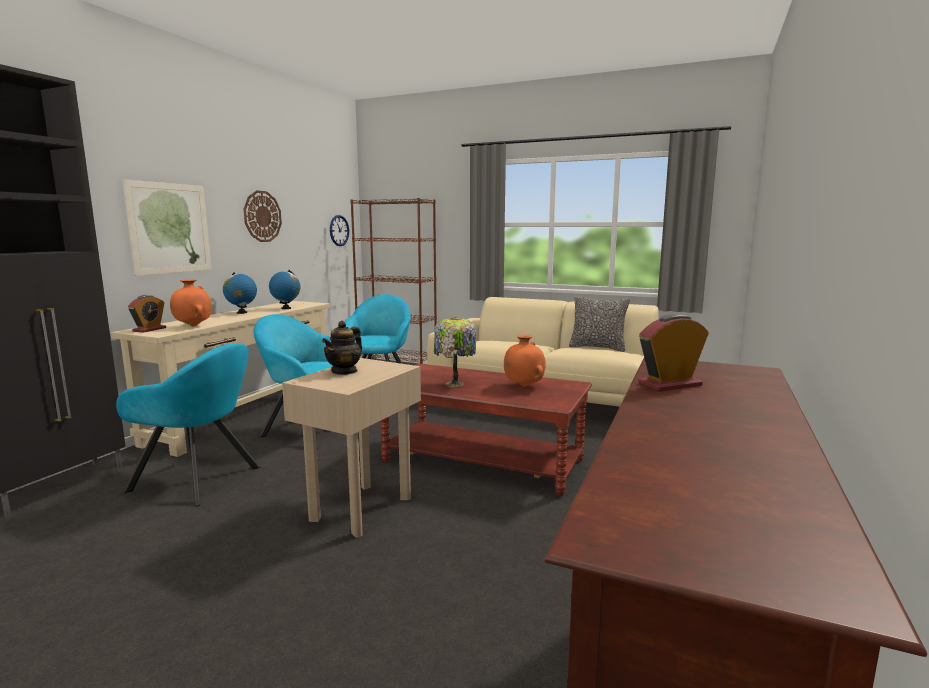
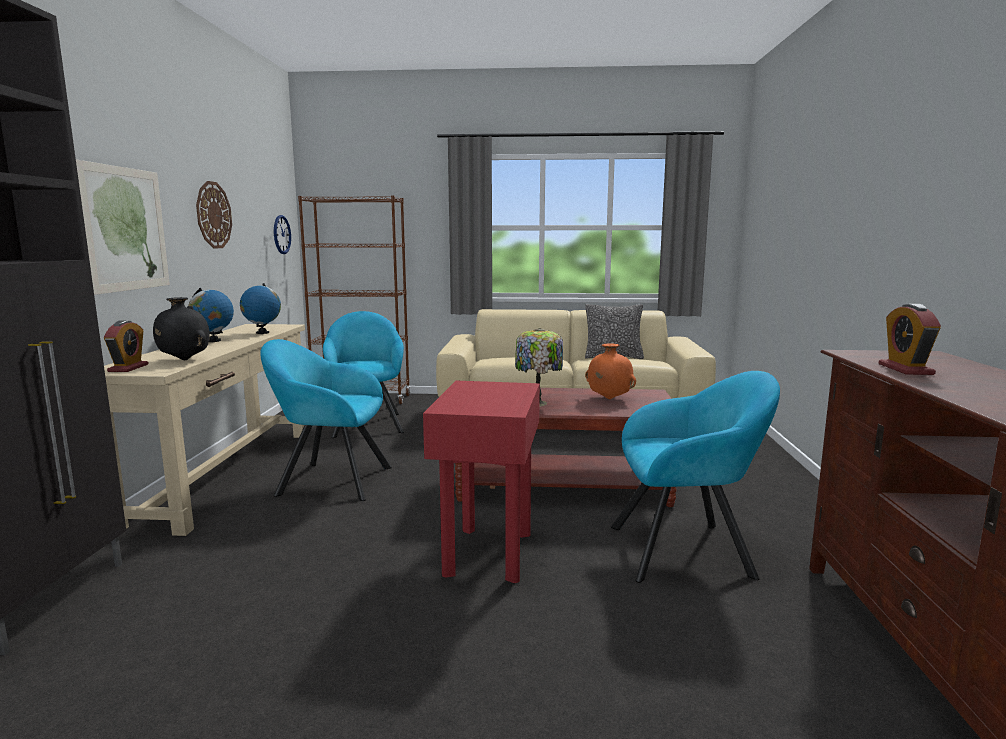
camera: 20 degrees left, 0 degrees up
(193, 326) = (184, 360): orange vase -> black vase
(200, 480) = (252, 557): turquoise armchair -> turquoise armchair (688, 551)
(344, 371) = (470, 395): teapot -> none
(360, 508) = (487, 553): beige side table -> red side table
(670, 385) = (905, 369): alarm clock -> alarm clock turned 45 degrees counterclockwise

